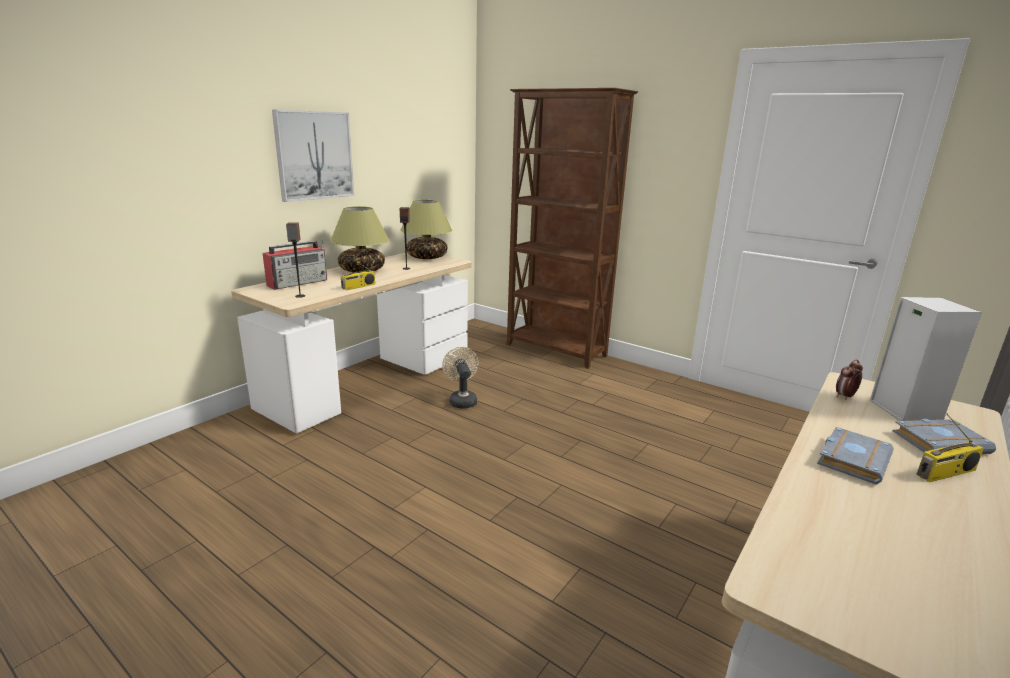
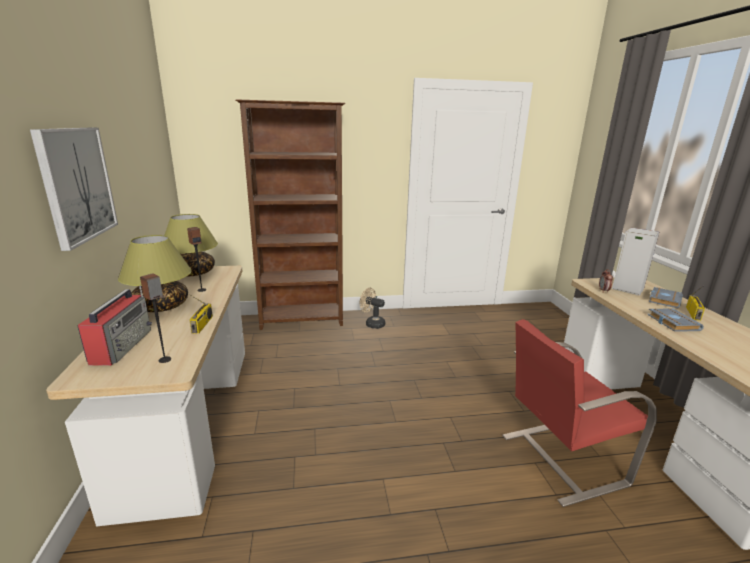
camera: 45 degrees left, 0 degrees up
(462, 400) = (298, 392): beige fan -> beige fan (372, 323)
(616, 585) = (560, 459): none -> red chair

